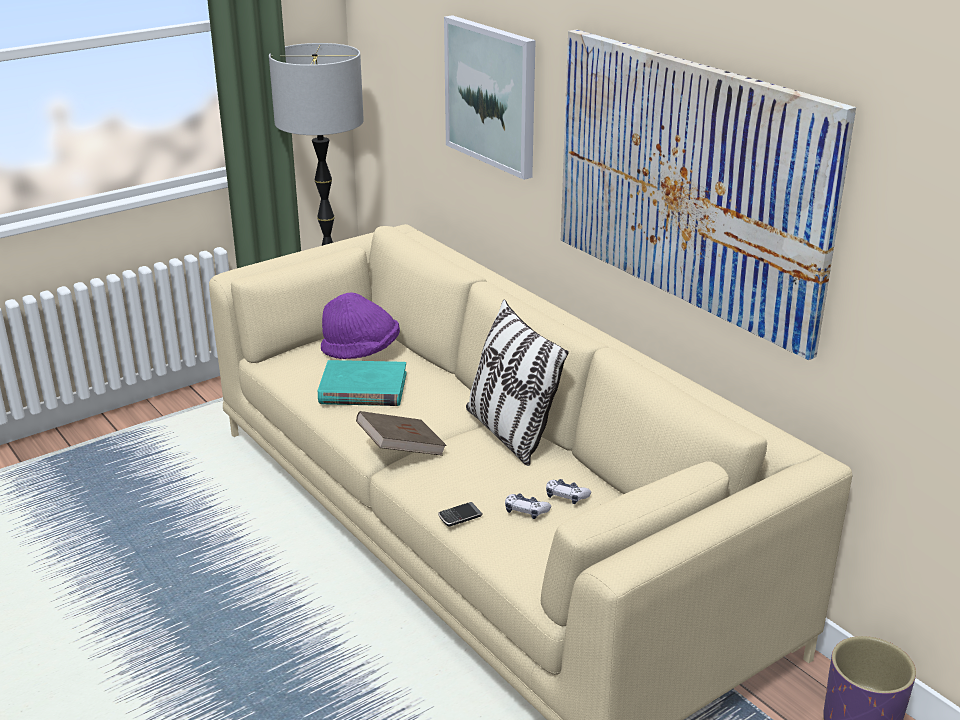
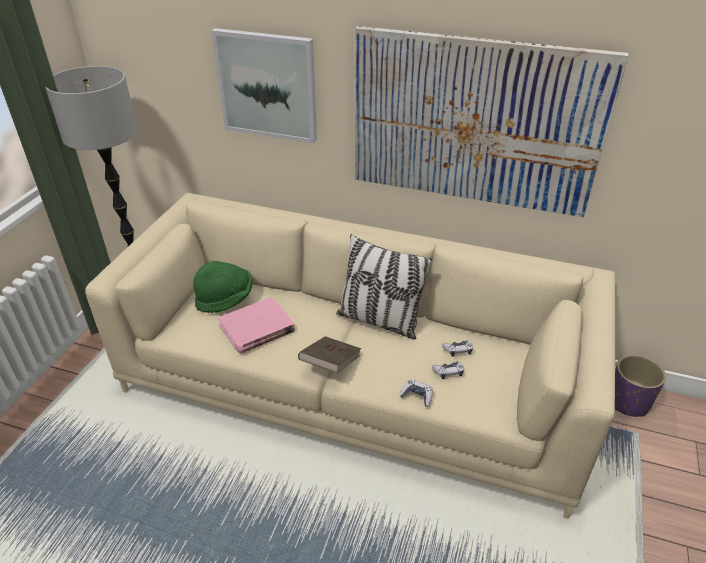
camera: 35 degrees left, 10 degrees up
(361, 351) = (225, 299): purple hat -> green hat
(363, 388) = (257, 328): turquoise book -> pink book
(460, 516) = (417, 396): phone -> game controller

